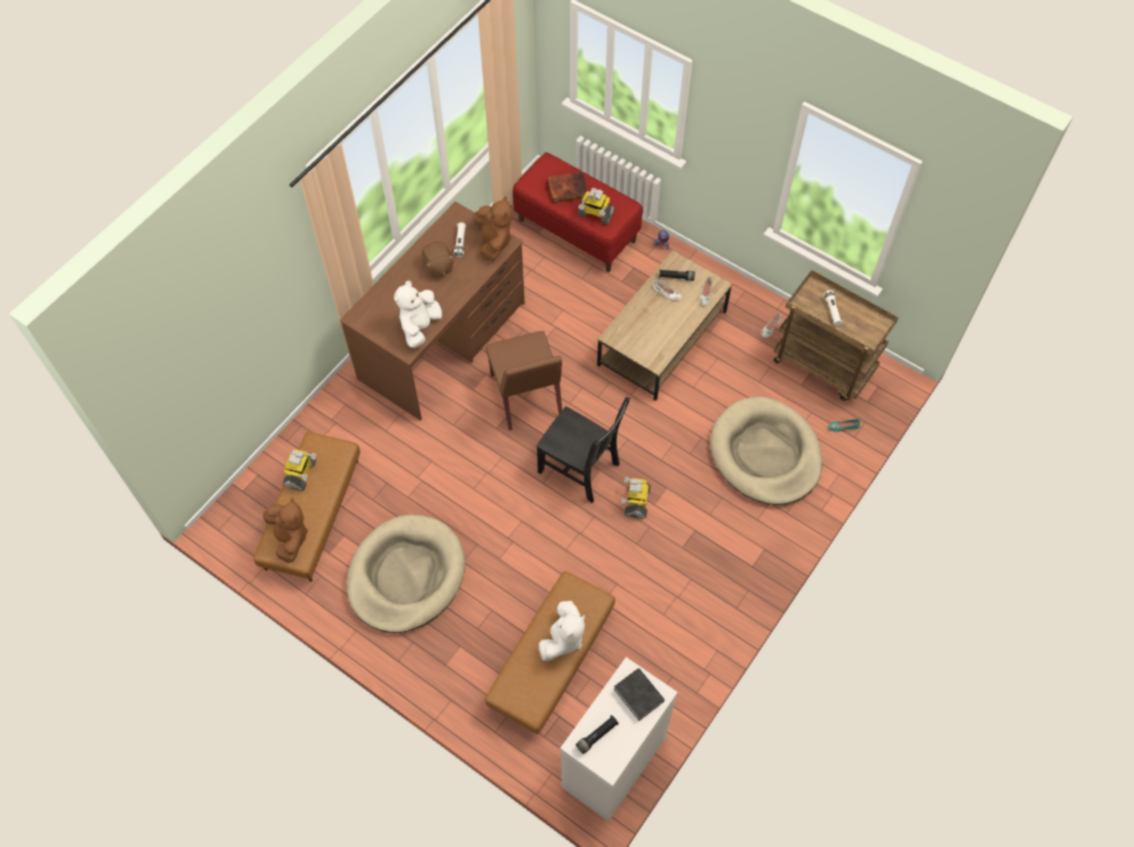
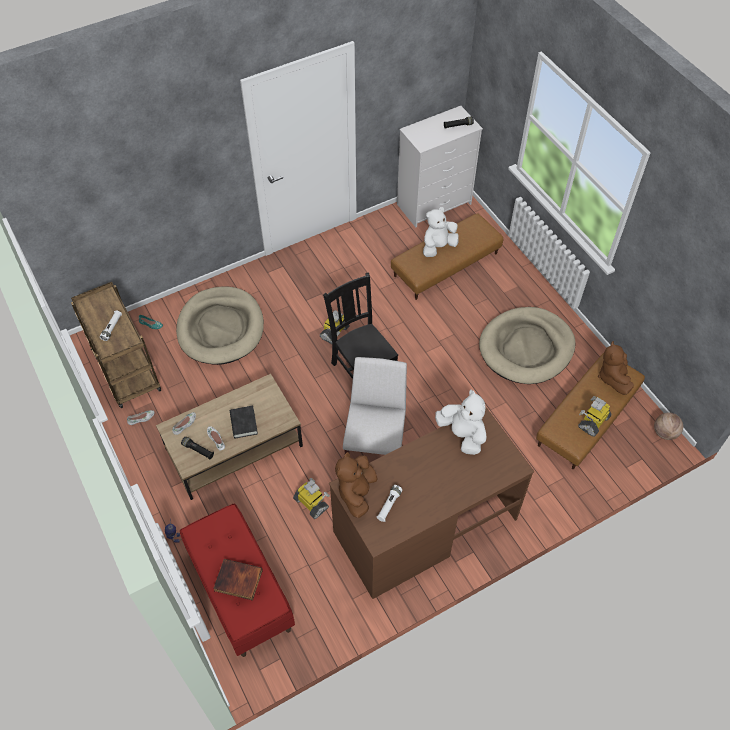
camera: 155 degrees left, 5 degrees down
(221, 531) = (664, 433): none -> basketball
(420, 327) = (462, 434): white plush toy -> white plush toy turned 90 degrees counterclockwise
(438, 266) = (421, 488): brown plush toy -> none
(526, 396) = (375, 443): brown chair -> white chair
(595, 214) = (230, 537): toy robot -> toy robot (311, 503)
(638, 695) = (423, 134): black book -> black book (243, 423)

